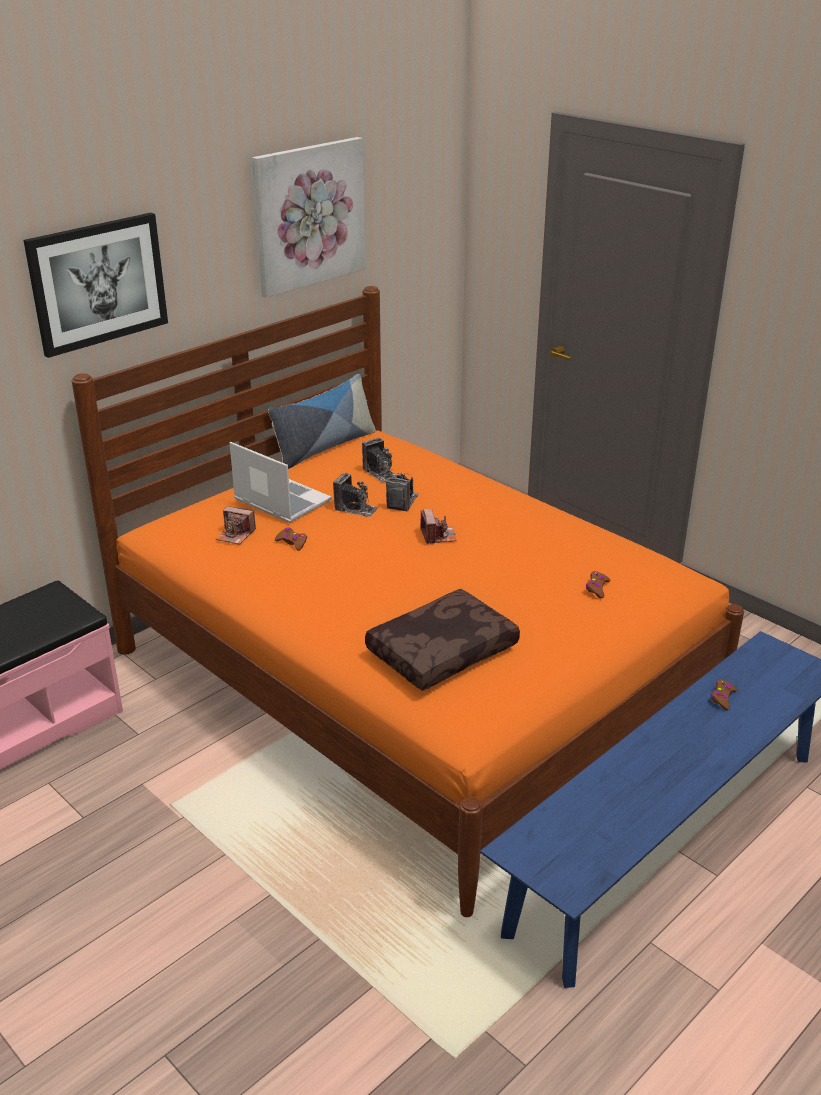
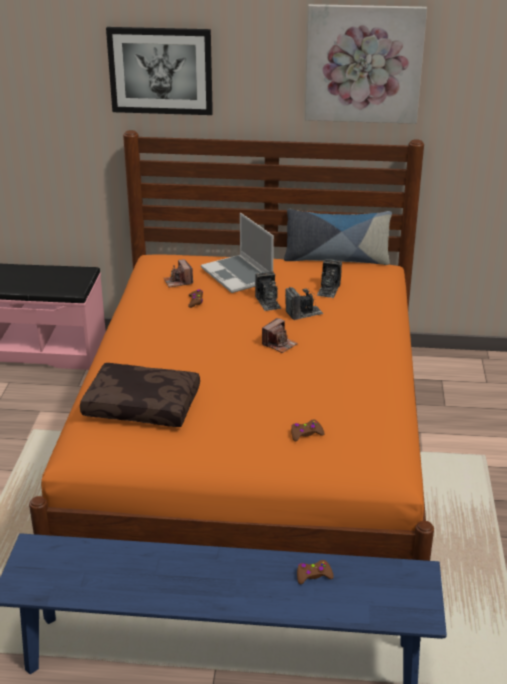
camera: 50 degrees right, 0 degrees up
(280, 501) = (238, 275): laptop -> laptop turned 150 degrees clockwise

